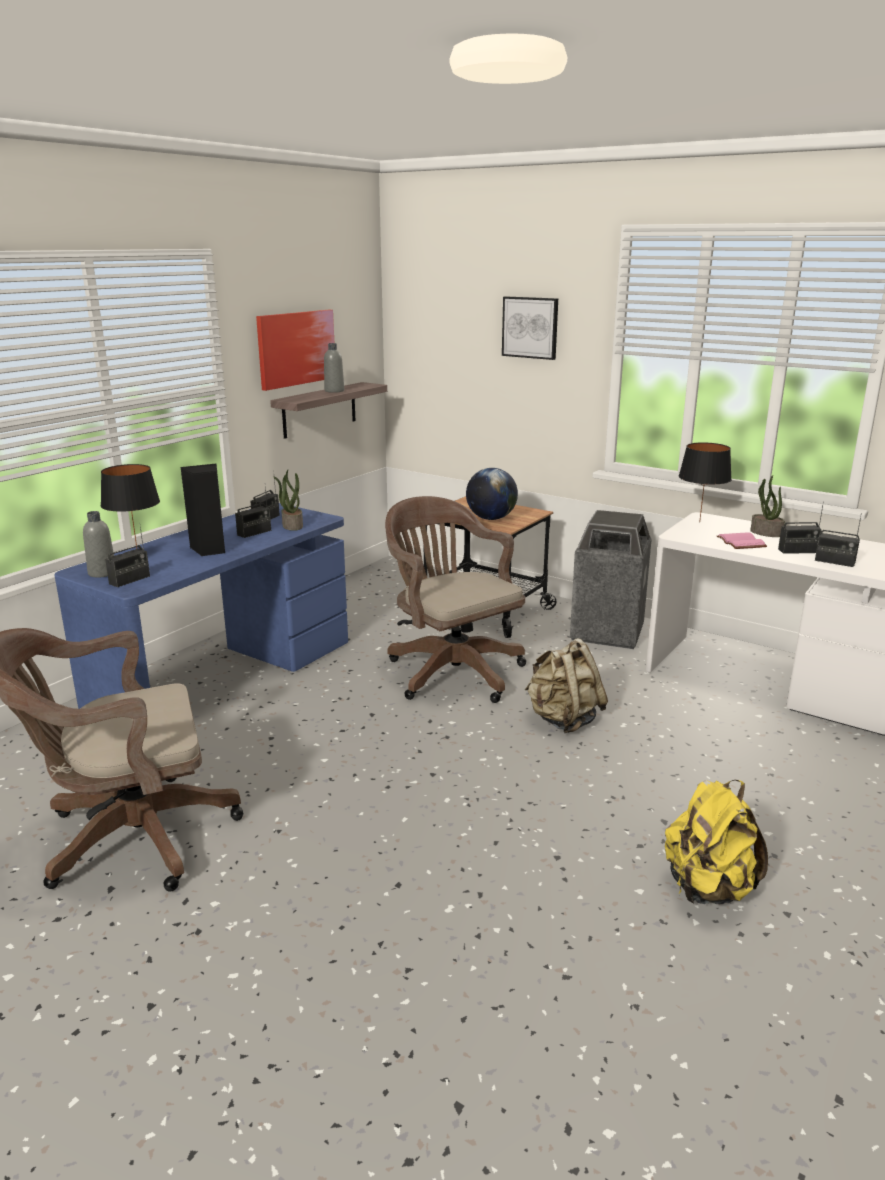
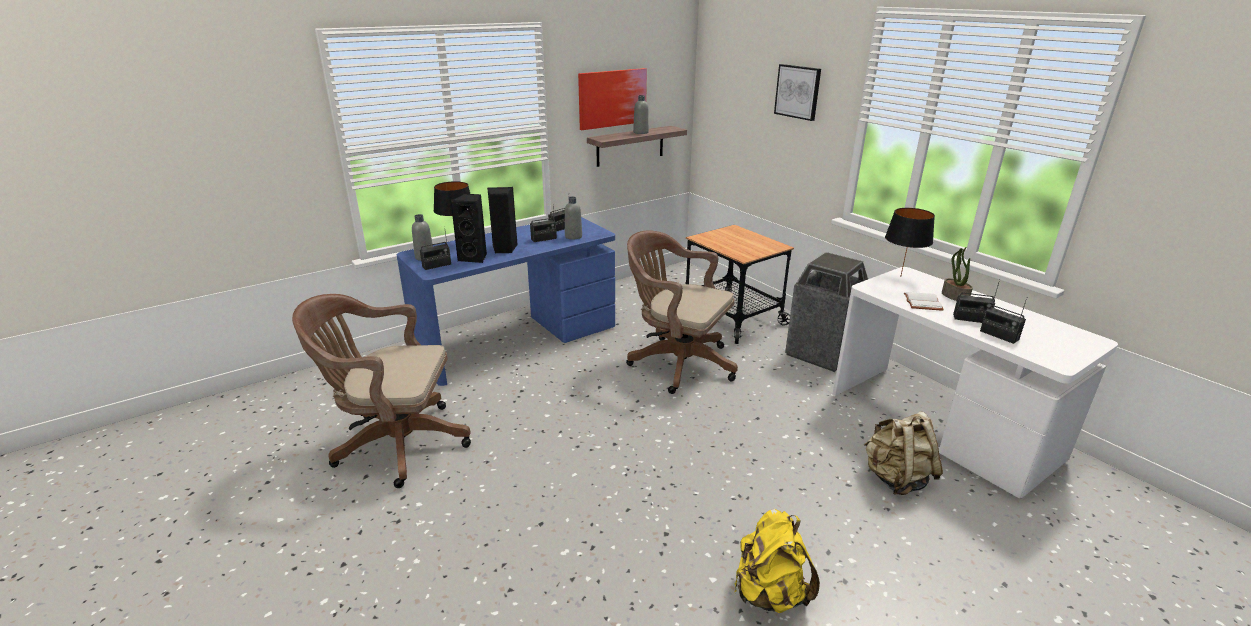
camera: 20 degrees right, 5 degrees up
(177, 565) = (474, 258): none -> black speaker
(292, 526) = (573, 236): potted plant -> grey bottle
(451, 670) = (677, 363): brown office chair -> brown office chair turned 45 degrees counterclockwise
(491, 518) = (738, 247): globe -> none
(563, 720) = (739, 422): beige backpack -> beige backpack (896, 479)
(742, 543) = (924, 303): pink book -> white book

